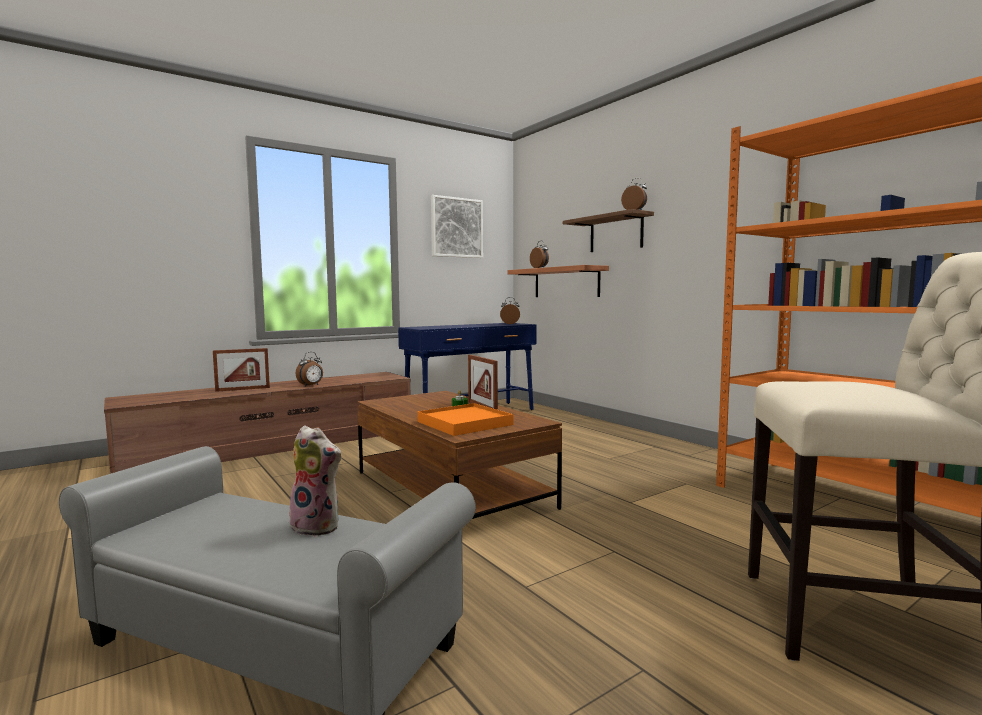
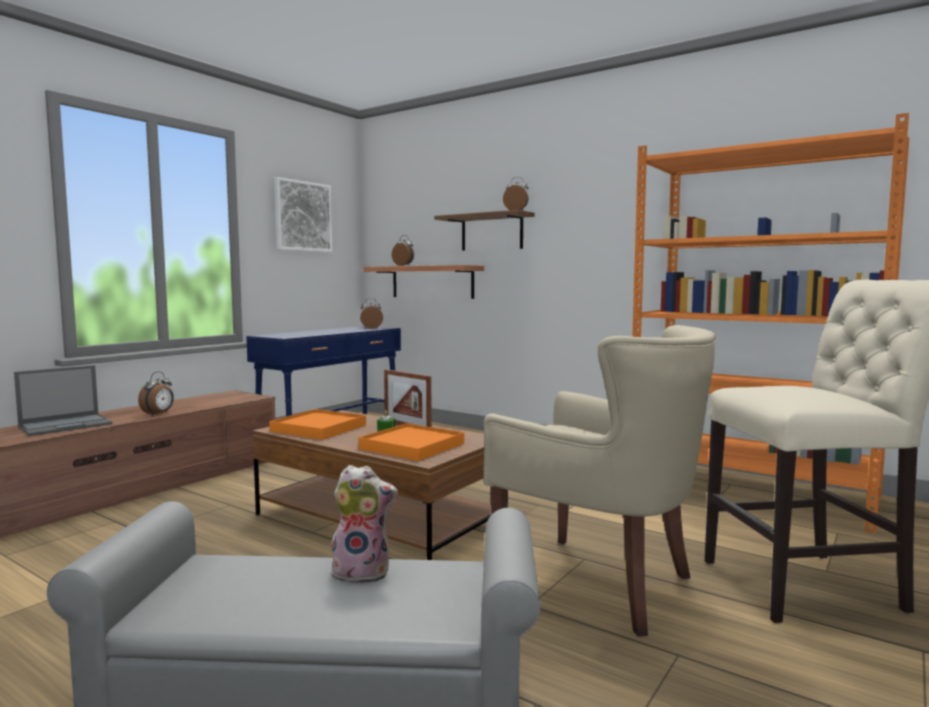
camera: 20 degrees left, 0 degrees up
(243, 389) = (66, 425): picture frame -> laptop
(408, 403) = (318, 428): none -> orange tray
(609, 580) = (598, 585): none -> beige armchair

